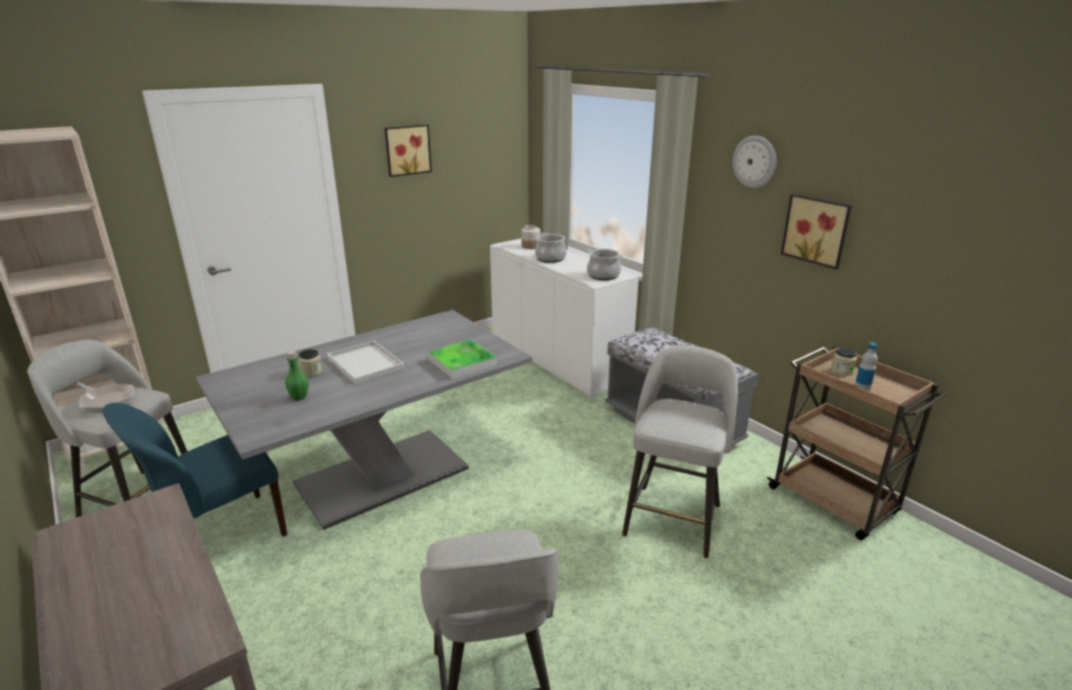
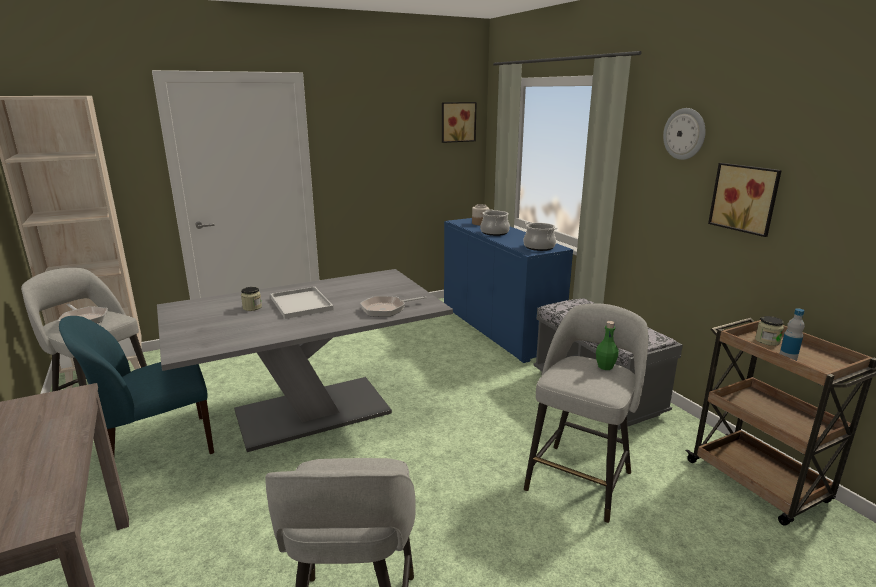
camera: 10 degrees right, 5 degrees down
(299, 397) = (232, 325): green bottle -> green bottle (605, 367)
(407, 150) = (375, 133): picture -> picture (457, 122)
(462, 362) = (386, 309): tray -> frying pan
(557, 360) = (498, 328): white cabinet -> blue cabinet

